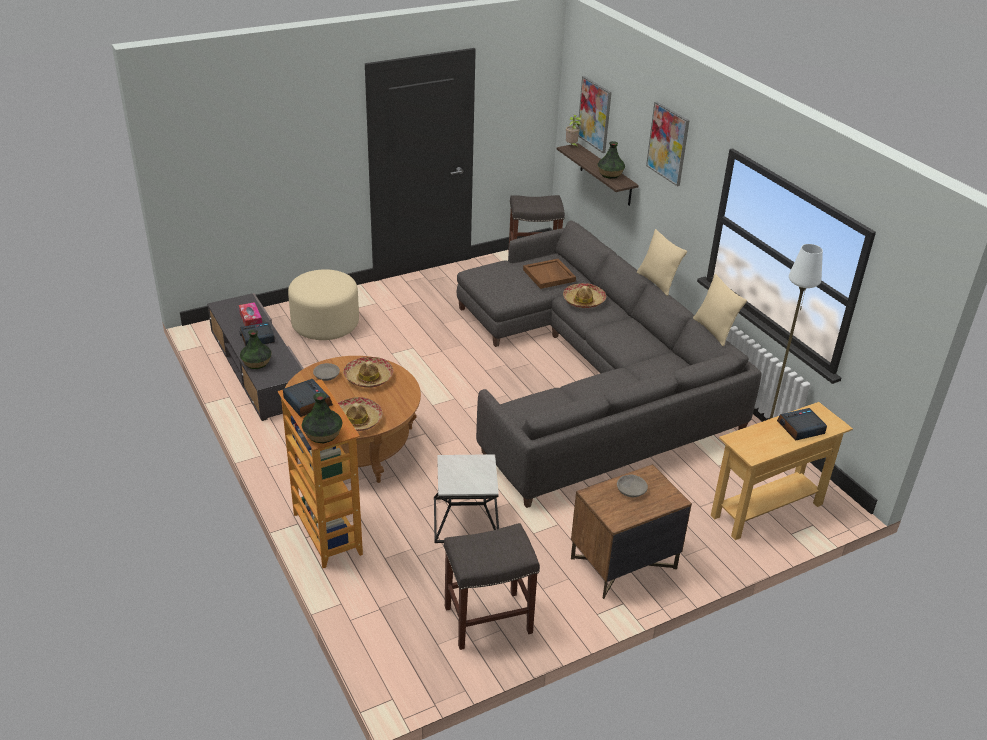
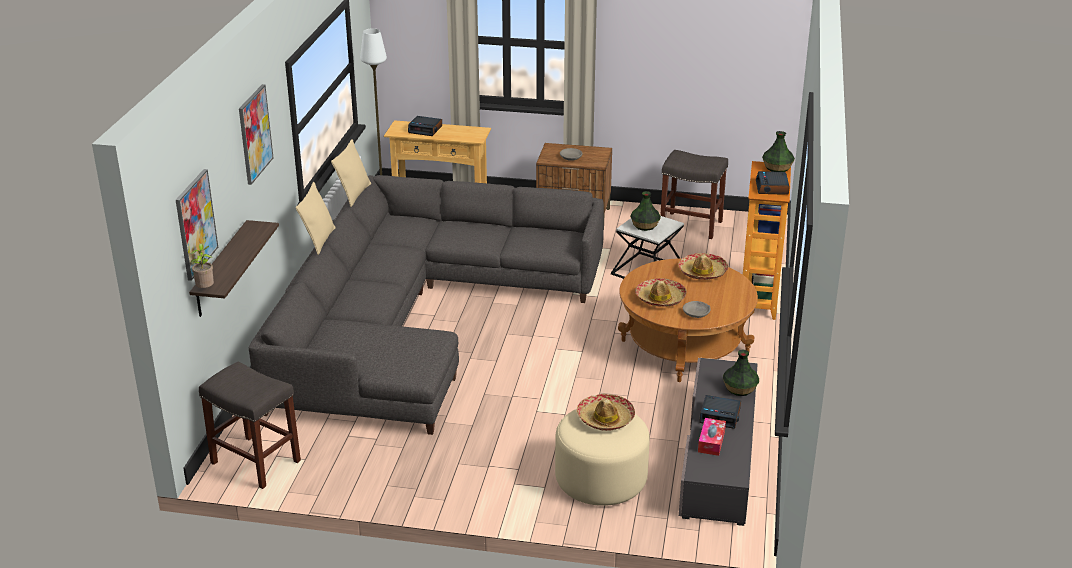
camera: 140 degrees left, 5 degrees down
(549, 275) = (355, 335): brown tray -> none
(584, 301) = (368, 300): hat -> hat (605, 419)
(610, 174) = (247, 239): vase -> vase (644, 226)

